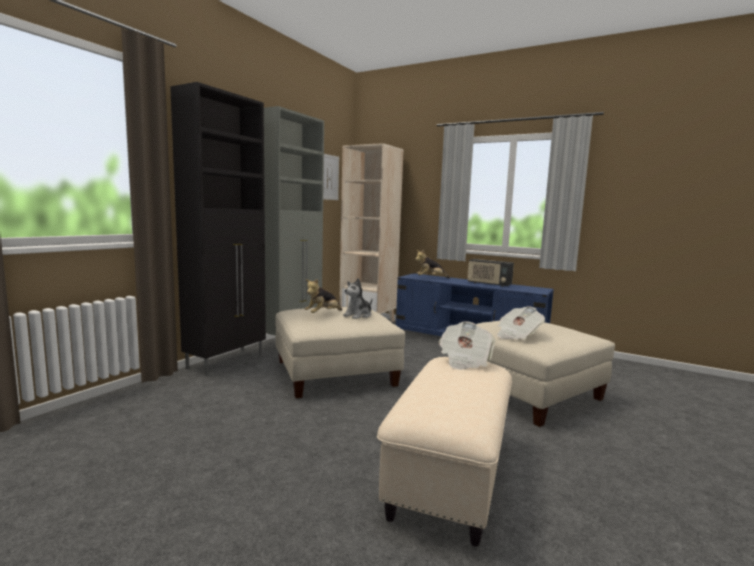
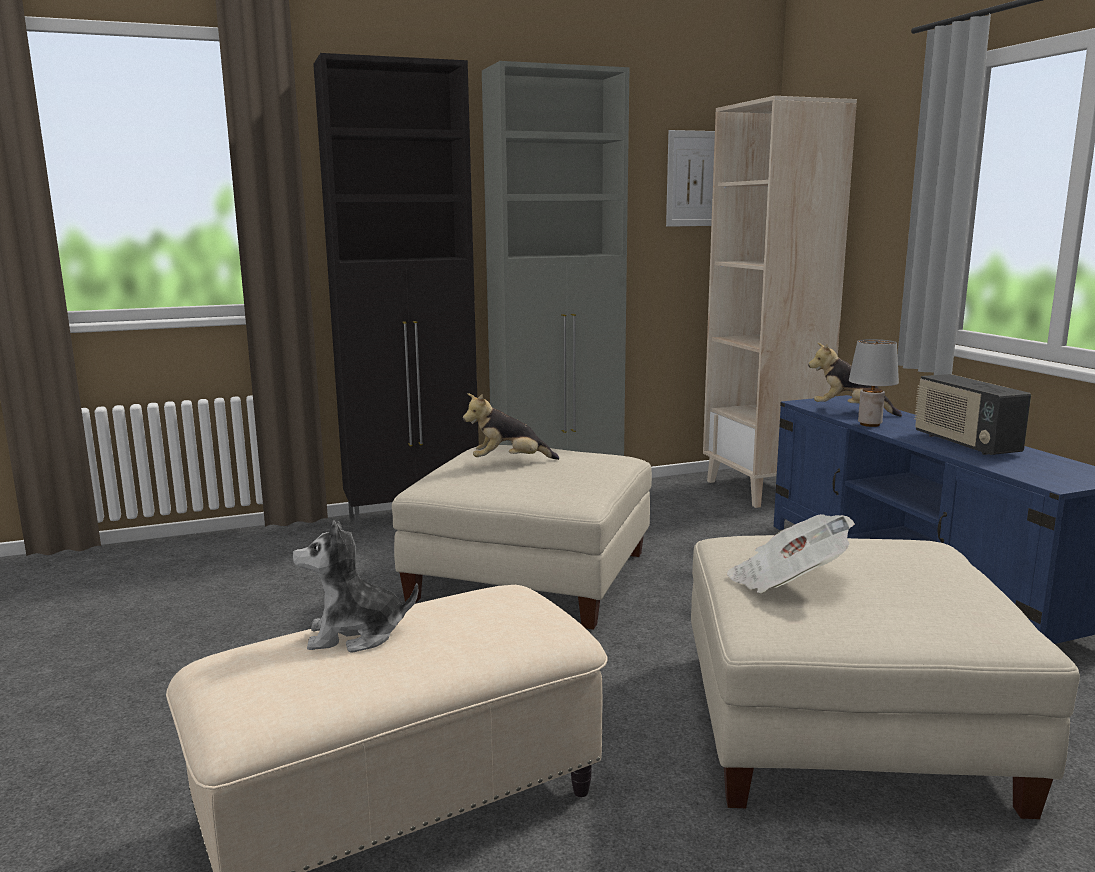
camera: 40 degrees right, 5 degrees up
(358, 315) = (561, 474): plush toy -> plush toy (355, 635)
(448, 281) = (870, 424): none -> grey table lamp
(465, 360) = (510, 602): newspaper -> none

